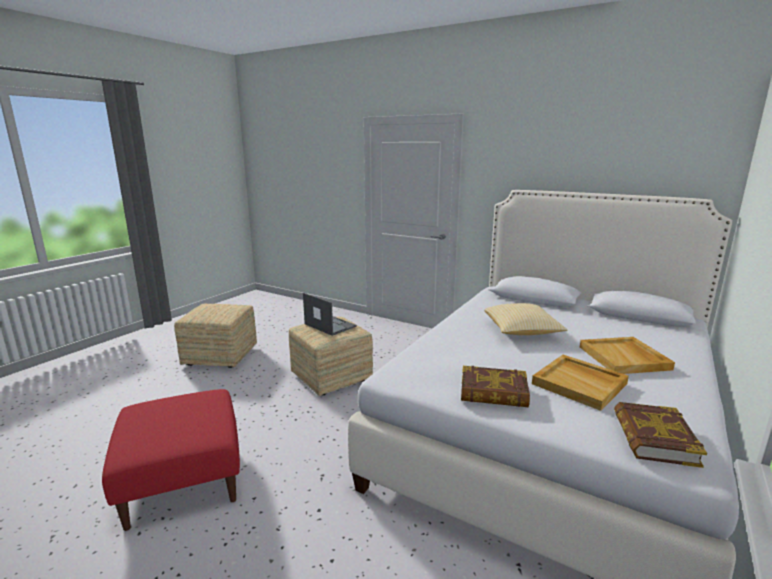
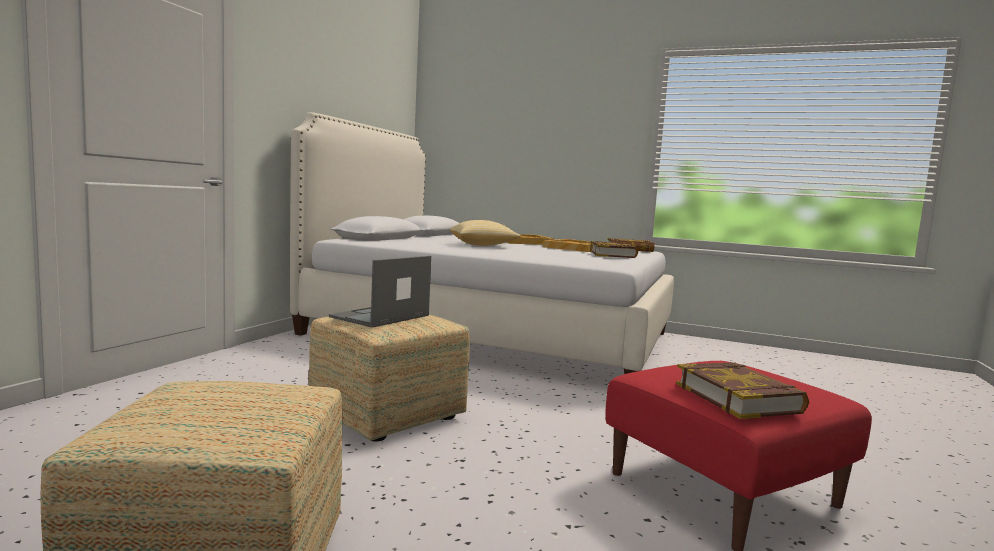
camera: 100 degrees left, 10 degrees down
(154, 411) = (738, 398): none -> book

